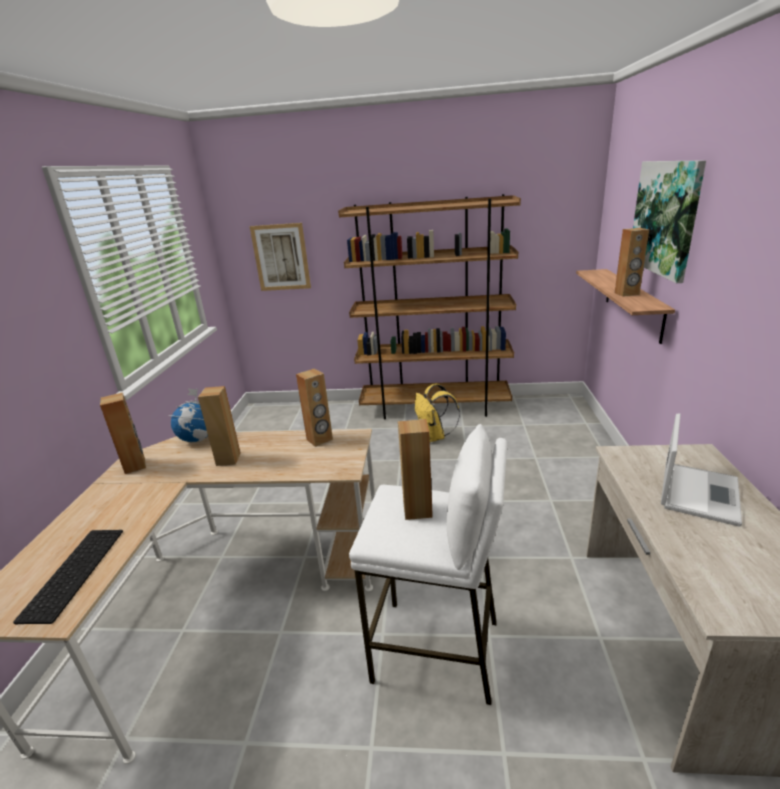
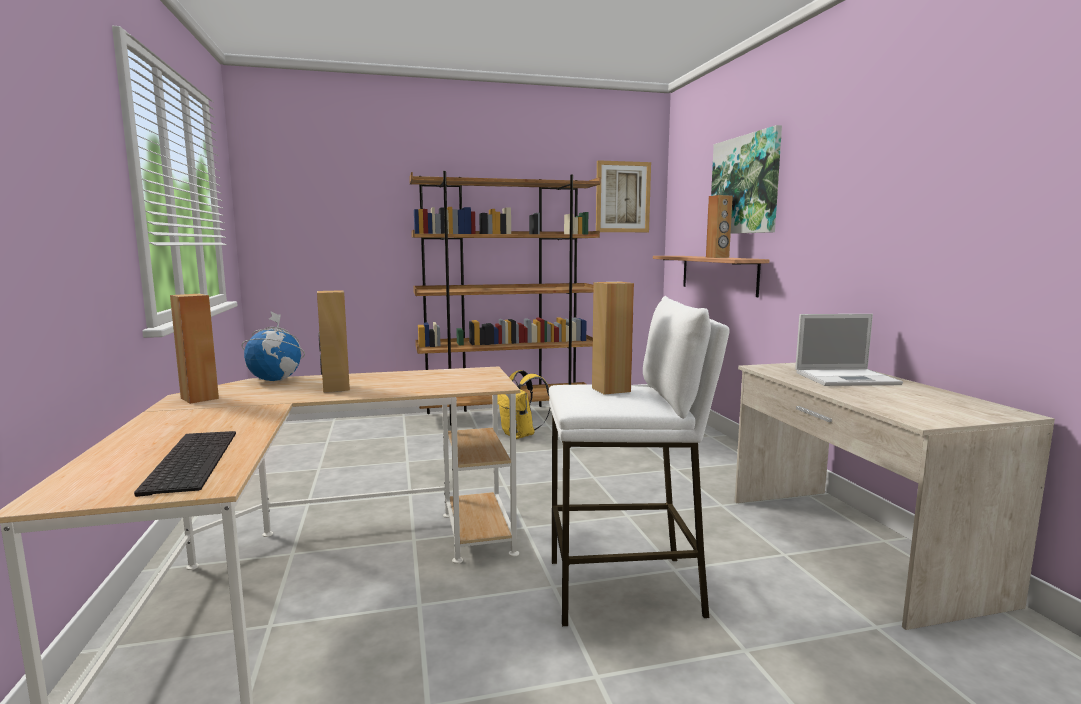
camera: 20 degrees left, 15 degrees down
(281, 257) = (323, 230): picture -> picture (623, 197)
(320, 439) = (444, 373): brown speaker -> none
(698, 492) = (847, 378): laptop -> laptop turned 75 degrees clockwise

